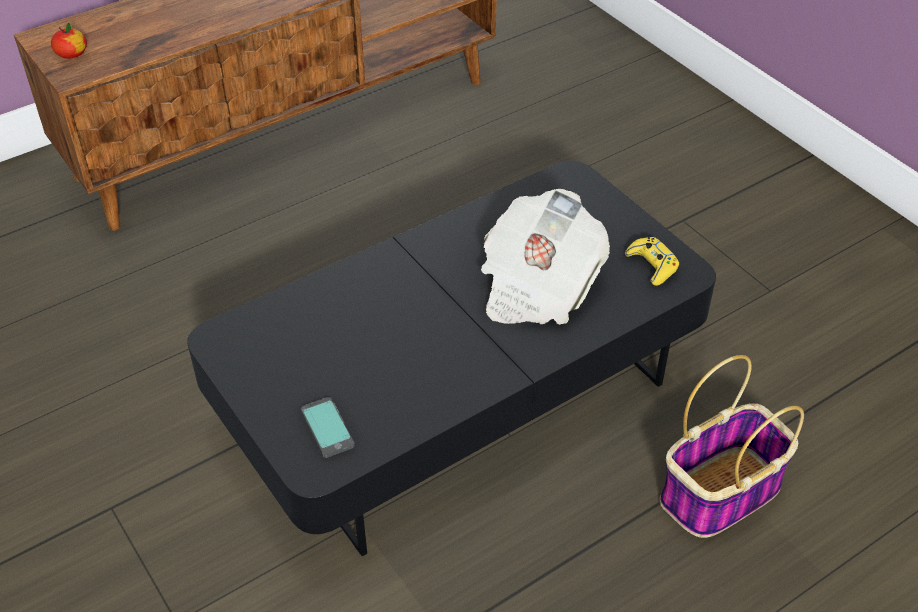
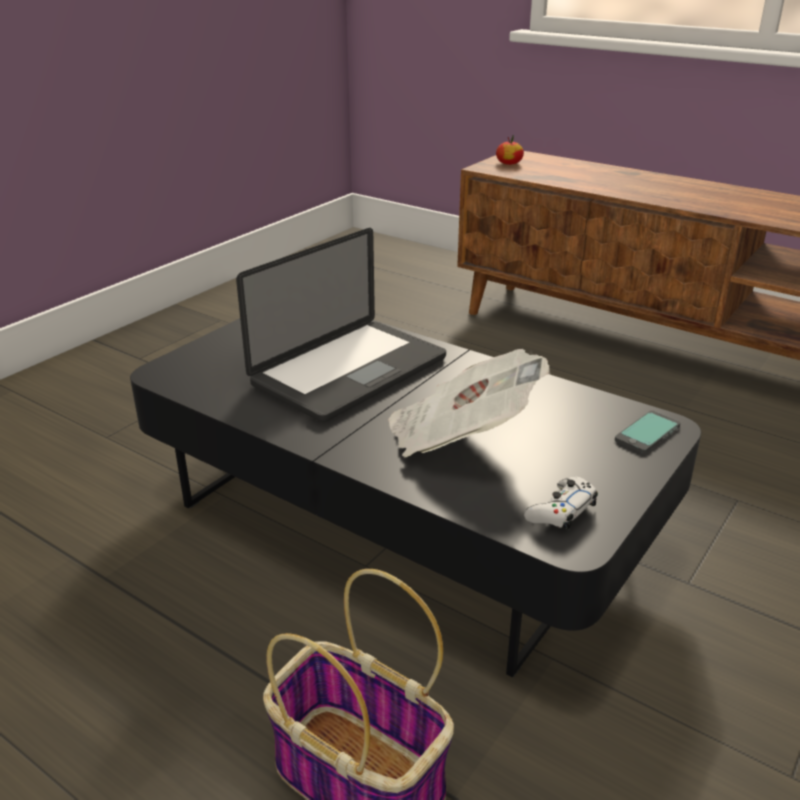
camera: 70 degrees right, 15 degrees down
(327, 428) = (209, 368): phone -> phone (648, 433)
(392, 325) = (350, 371): none -> laptop
(652, 265) = (561, 511): yellow game controller -> white game controller

